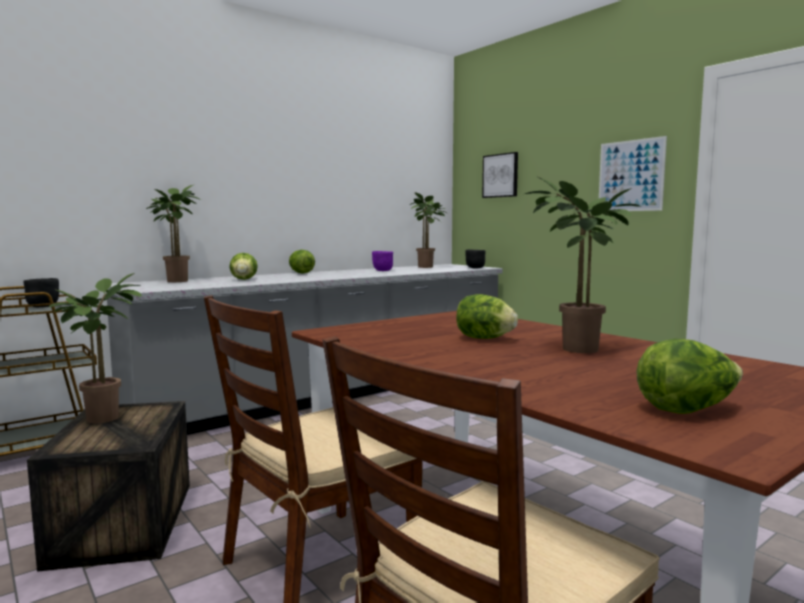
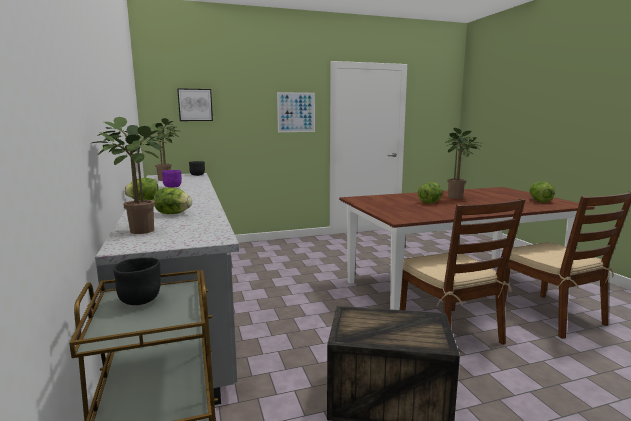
camera: 70 degrees left, 5 degrees up
(104, 416) = (365, 334): potted plant -> none

